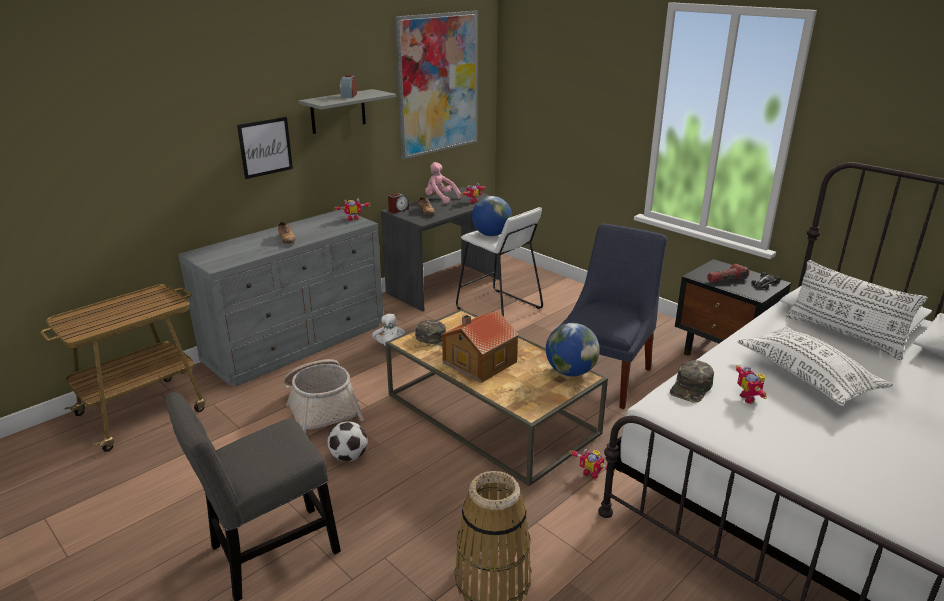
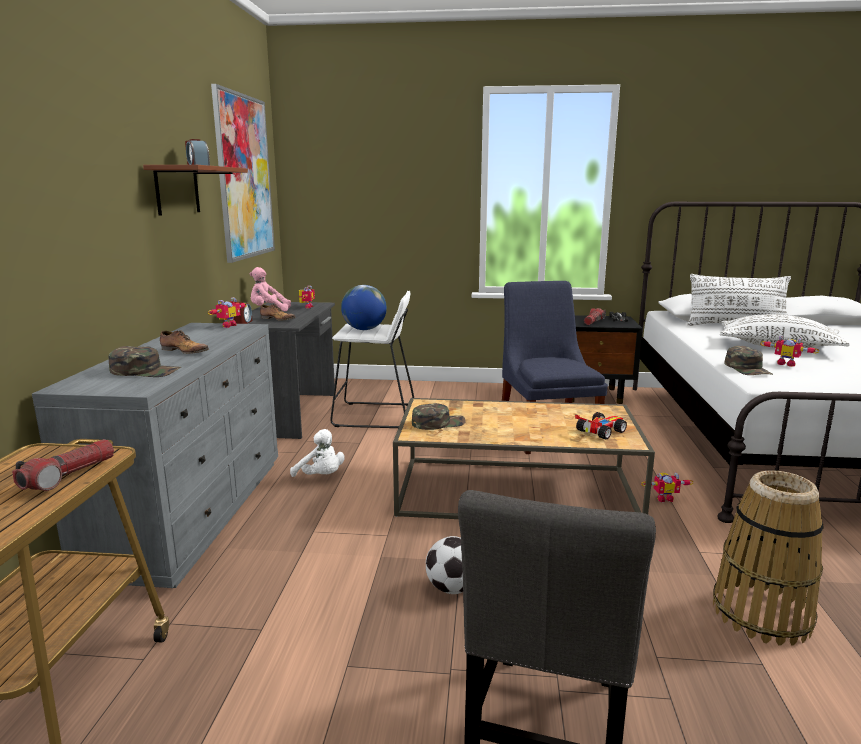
camera: 40 degrees left, 10 degrees down
(145, 310) = (69, 475): none -> flashlight
(242, 252) = (146, 371): none -> green cap
(265, 147) = (116, 226): picture -> none
(321, 407) = (336, 558): basket -> none
(338, 111) = (177, 190): grey shelf -> brown shelf
(478, 362) = (513, 427): toy house -> none
(532, 391) = (600, 430): none -> toy car
(570, 372) = (595, 409): globe -> none

